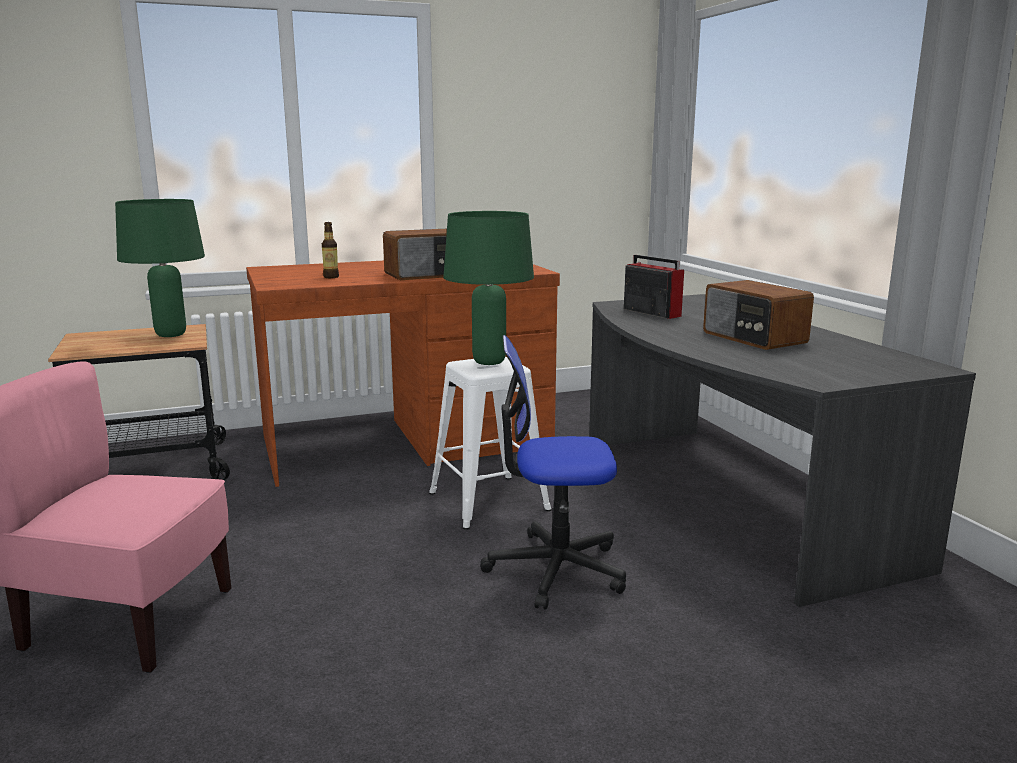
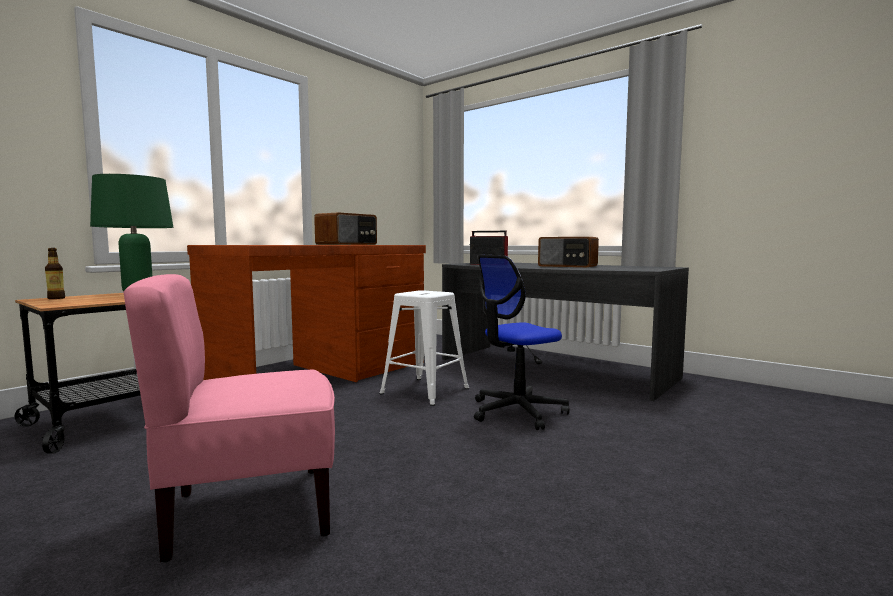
camera: 30 degrees left, 10 degrees down
(331, 277) = (281, 244): bottle -> bottle (56, 298)
(489, 362) = (422, 292): green table lamp -> none

